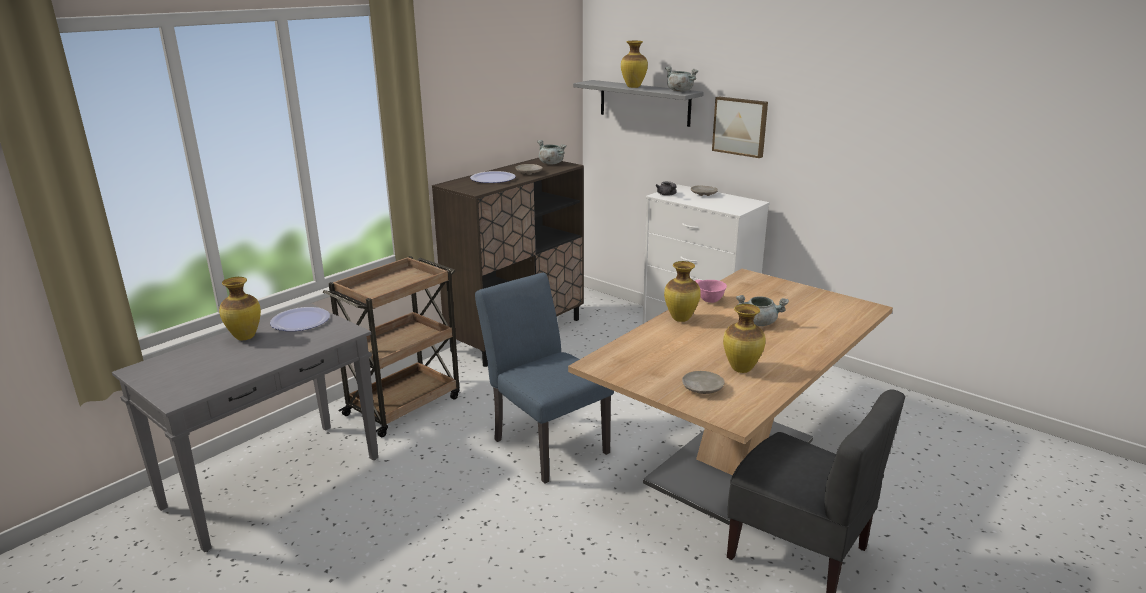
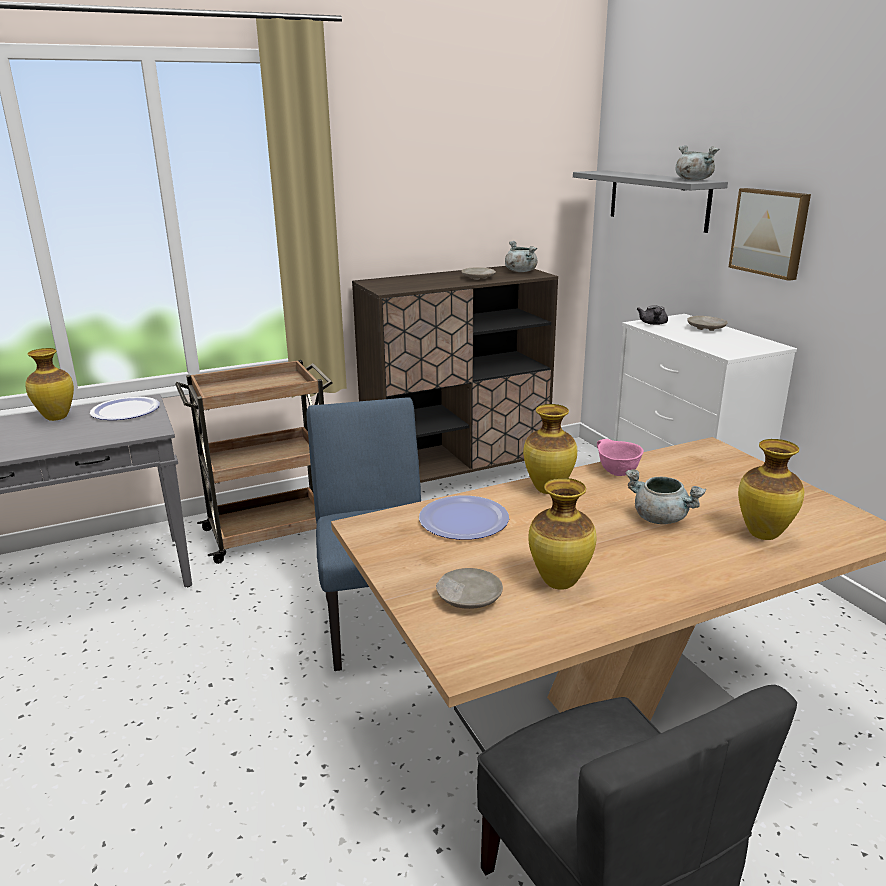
camera: 25 degrees right, 0 degrees up
(493, 179) = (427, 280): plate -> plate (464, 520)
(633, 87) = (638, 176): vase -> vase (762, 534)

